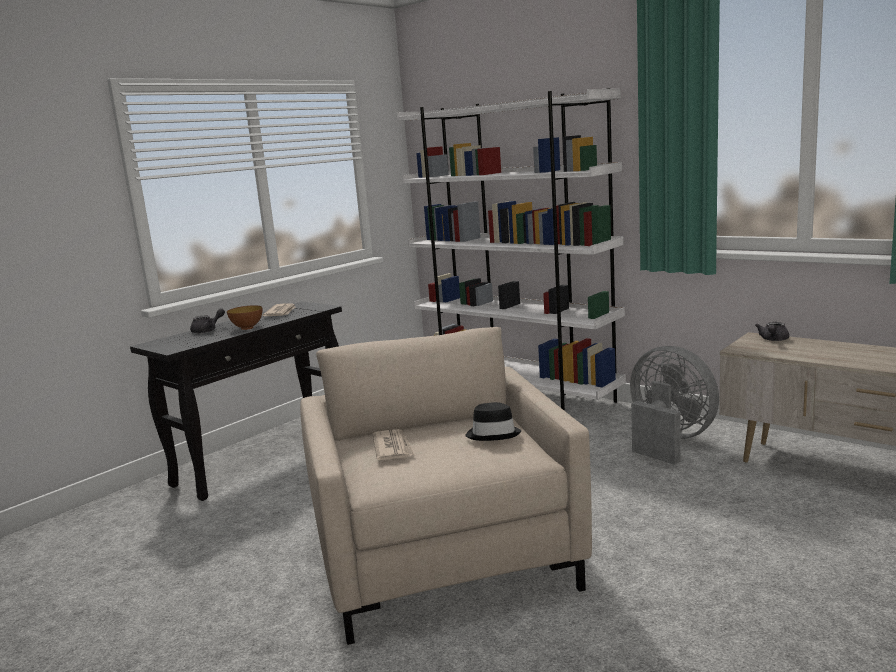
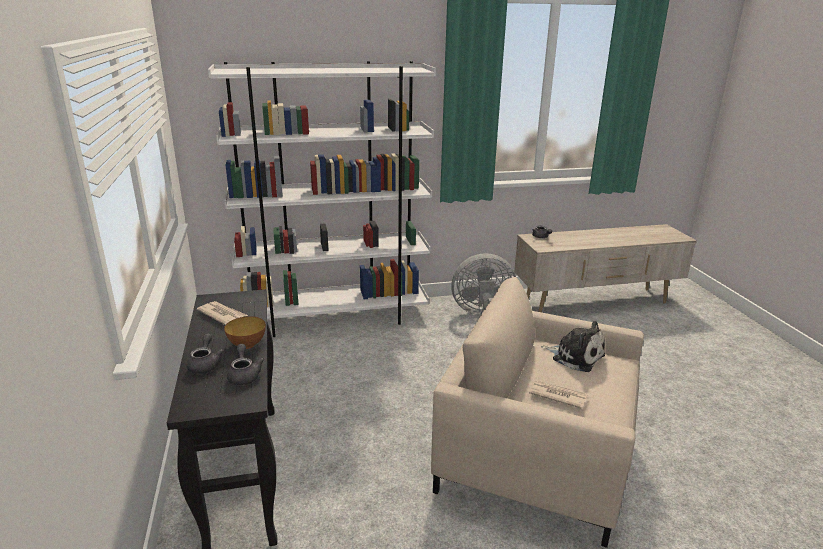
camera: 55 degrees left, 10 degrees up
(205, 339) = (244, 375): none -> grey teapot
(493, 434) = (575, 356): black hat -> plush toy

